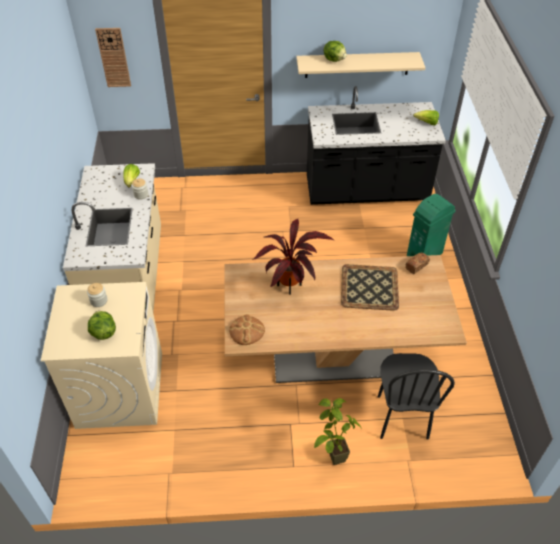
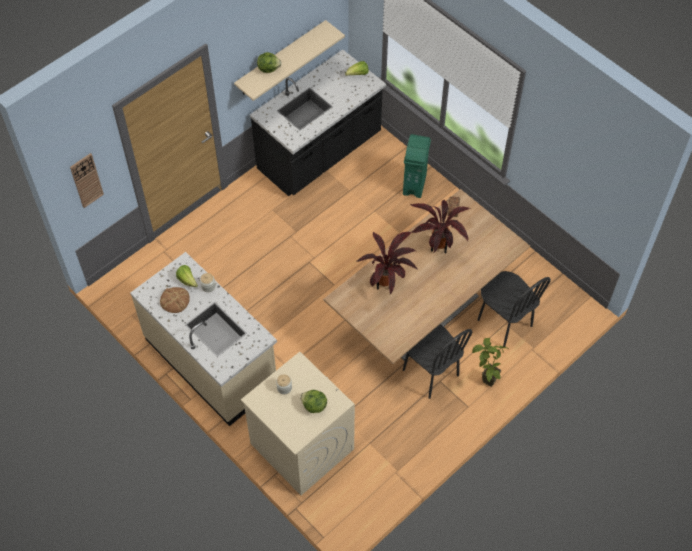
camera: 40 degrees left, 10 degrees up
(246, 331) = (390, 336): bread -> bread (175, 300)
(288, 410) = (430, 373): none -> black chair
(369, 288) = (438, 248): tray -> potted plant

